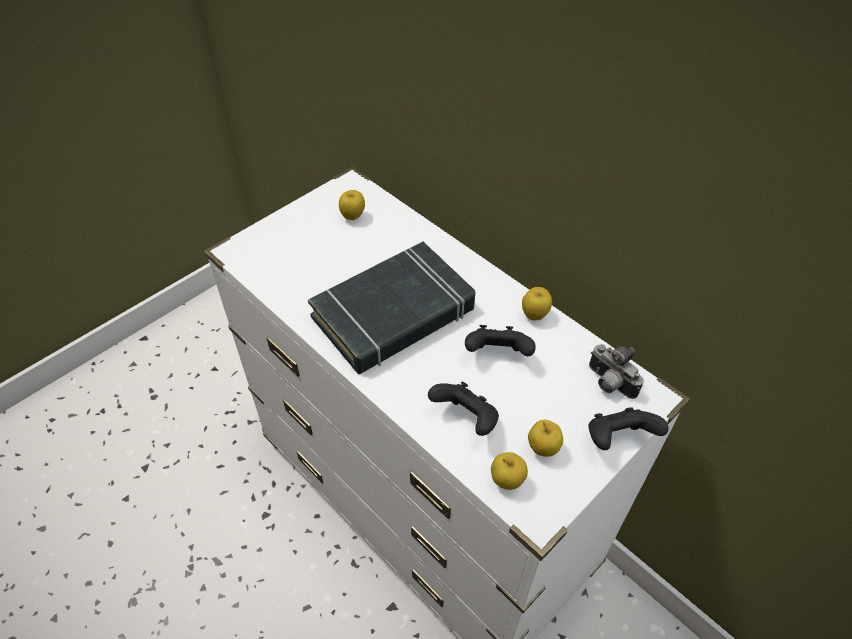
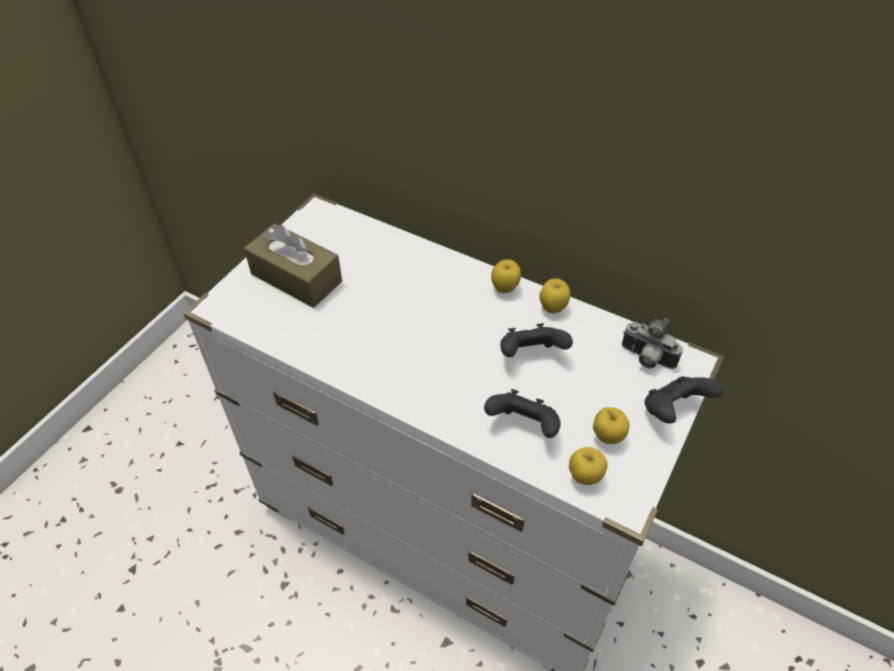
camera: 15 degrees left, 0 degrees up
(310, 239) = (296, 278): none -> brown tissue box
(353, 217) = (333, 246): apple -> apple (505, 289)
(394, 314) = (413, 337): black book -> none

